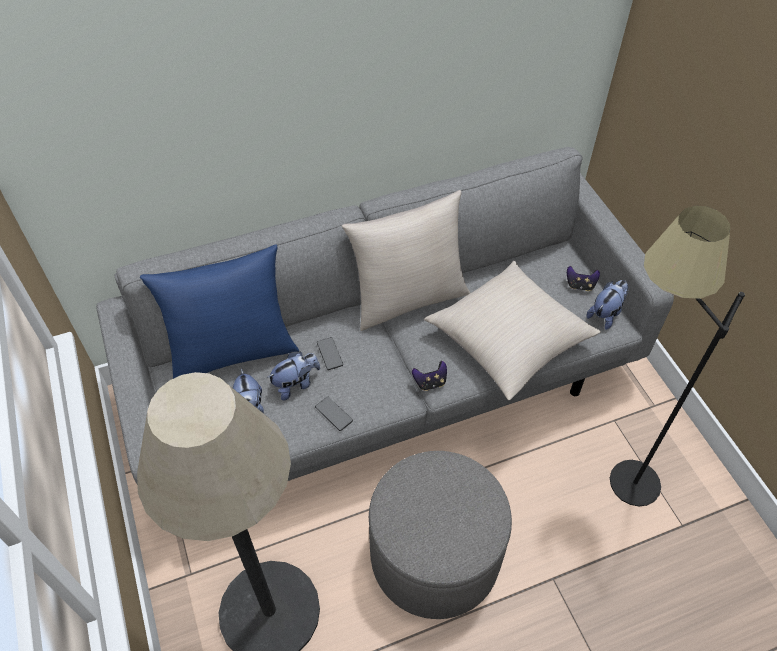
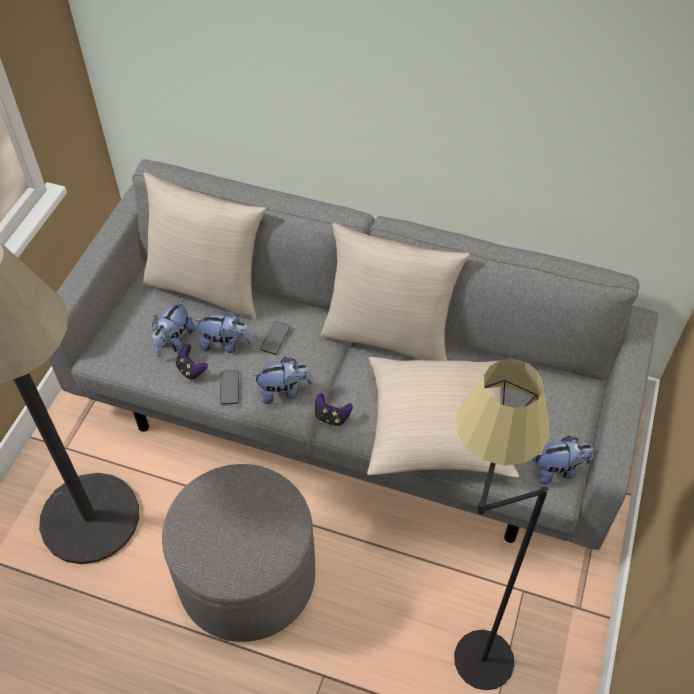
camera: 40 degrees right, 0 degrees up
(233, 351) = (207, 287): blue pillow -> beige pillow
(377, 388) = (284, 391): none -> plush toy
(580, 285) = (561, 427): game controller -> game controller (191, 370)

